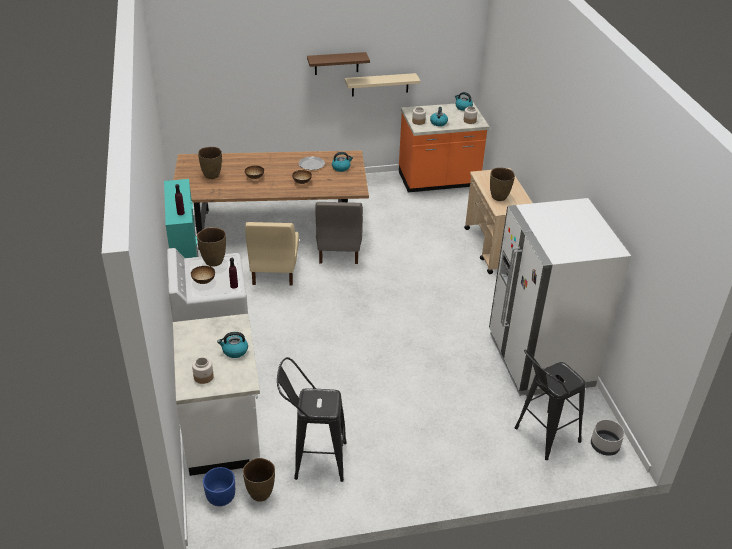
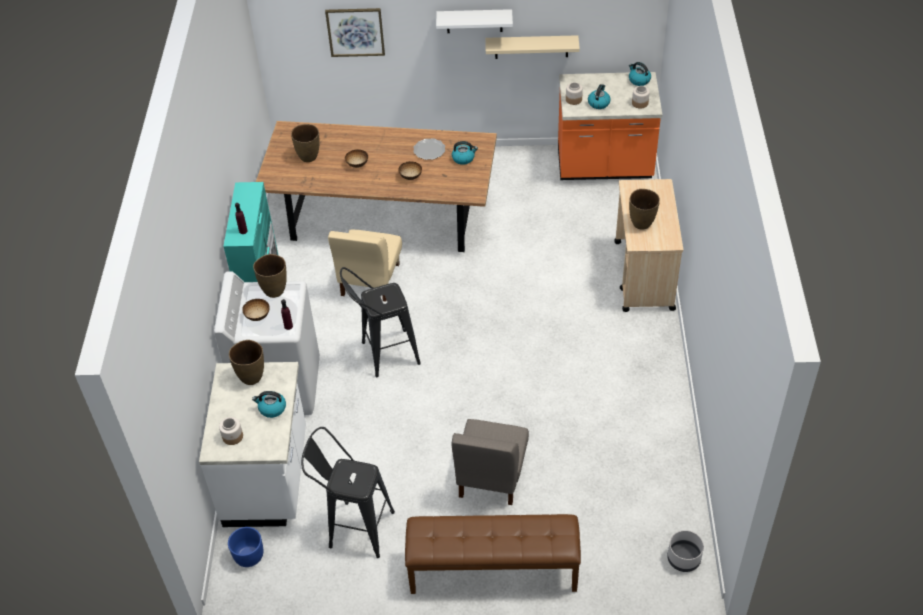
camera: 15 degrees right, 10 degrees up
(240, 76) = (355, 32): none -> picture
(260, 493) = (290, 558): brown vase -> brown vase (251, 377)
(336, 63) = (474, 21): brown shelf -> white shelf
(339, 251) = (452, 258): grey chair -> grey chair (490, 476)
(448, 478) = (493, 571): none -> brown bench
(539, 359) = (646, 437): white fridge -> none
(541, 437) = (614, 537): black stool -> black stool (384, 355)

